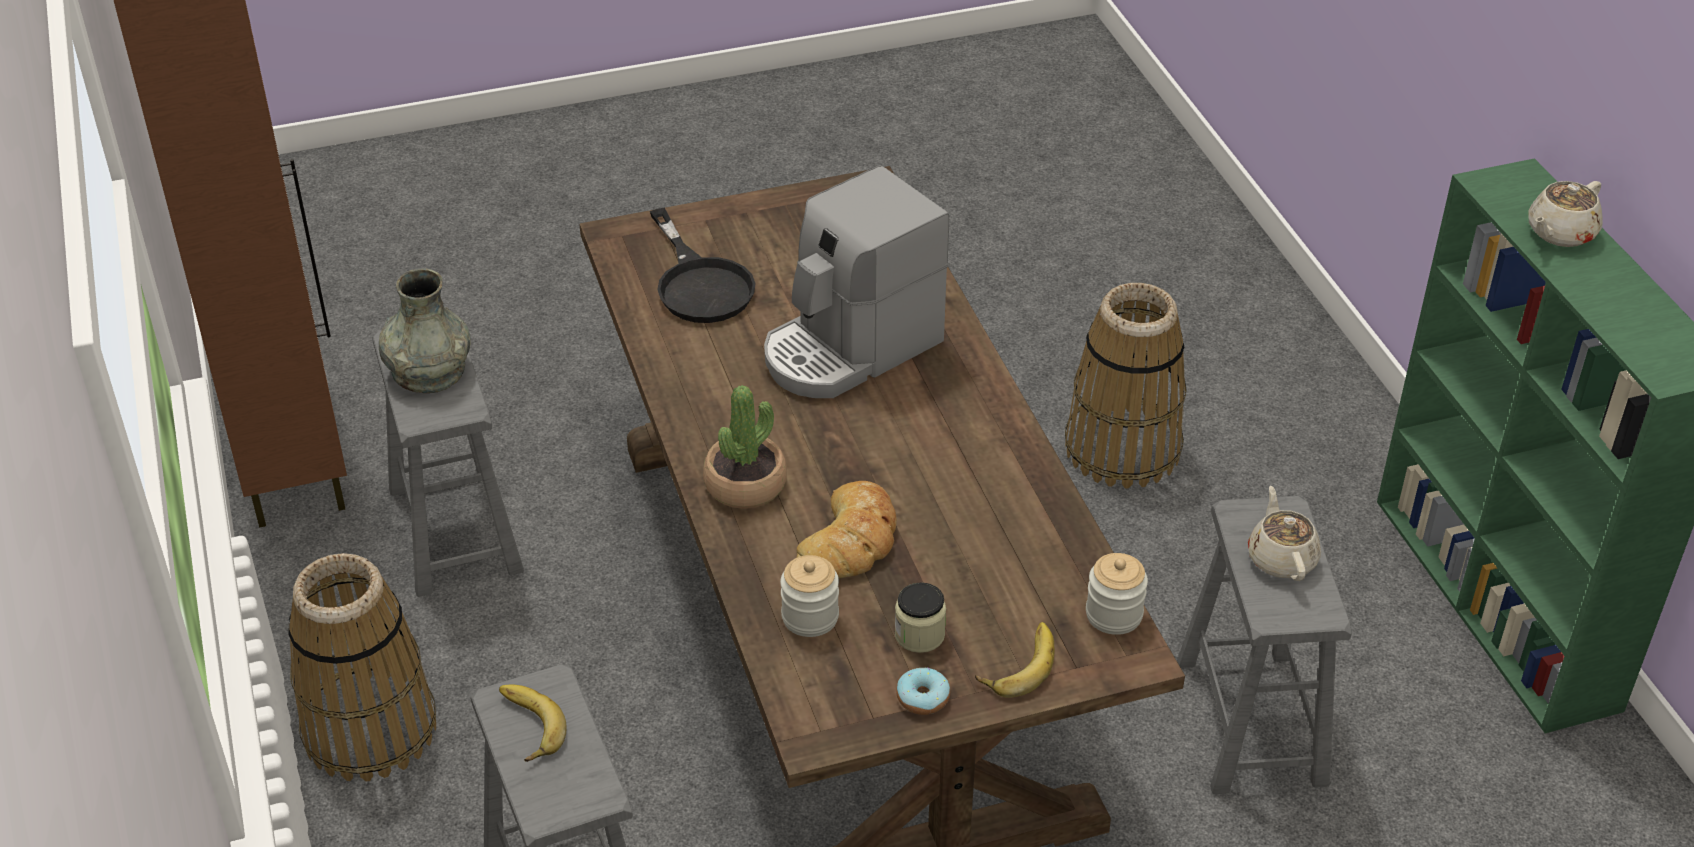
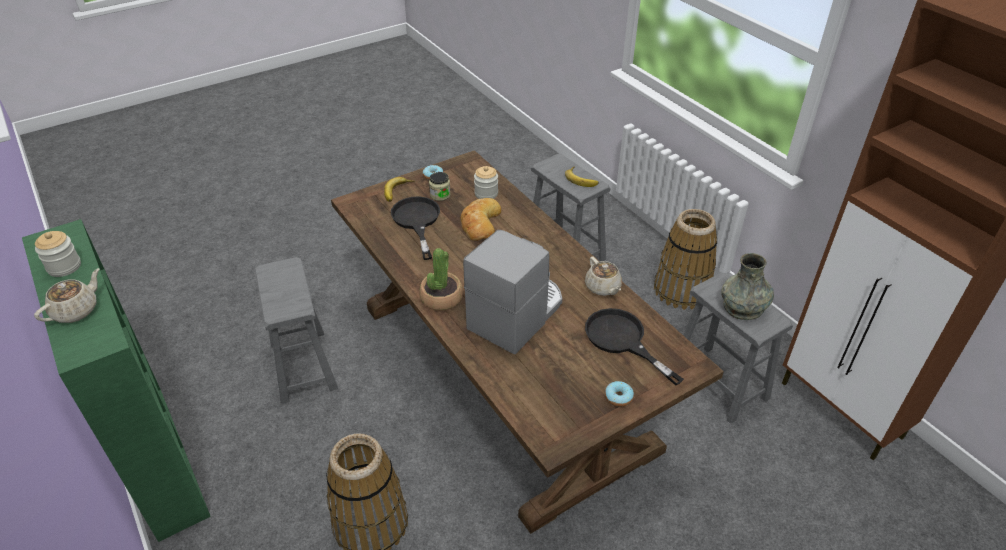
camera: 165 degrees right, 0 degrees up
(745, 484) = (537, 237): potted plant -> potted plant (441, 298)
(753, 218) = (618, 397): none -> donut
(988, 571) = (417, 221): none -> black frying pan
(1113, 614) = (360, 214): jar -> jar (64, 267)
(1281, 558) = (282, 290): beige teapot -> beige teapot (603, 287)

